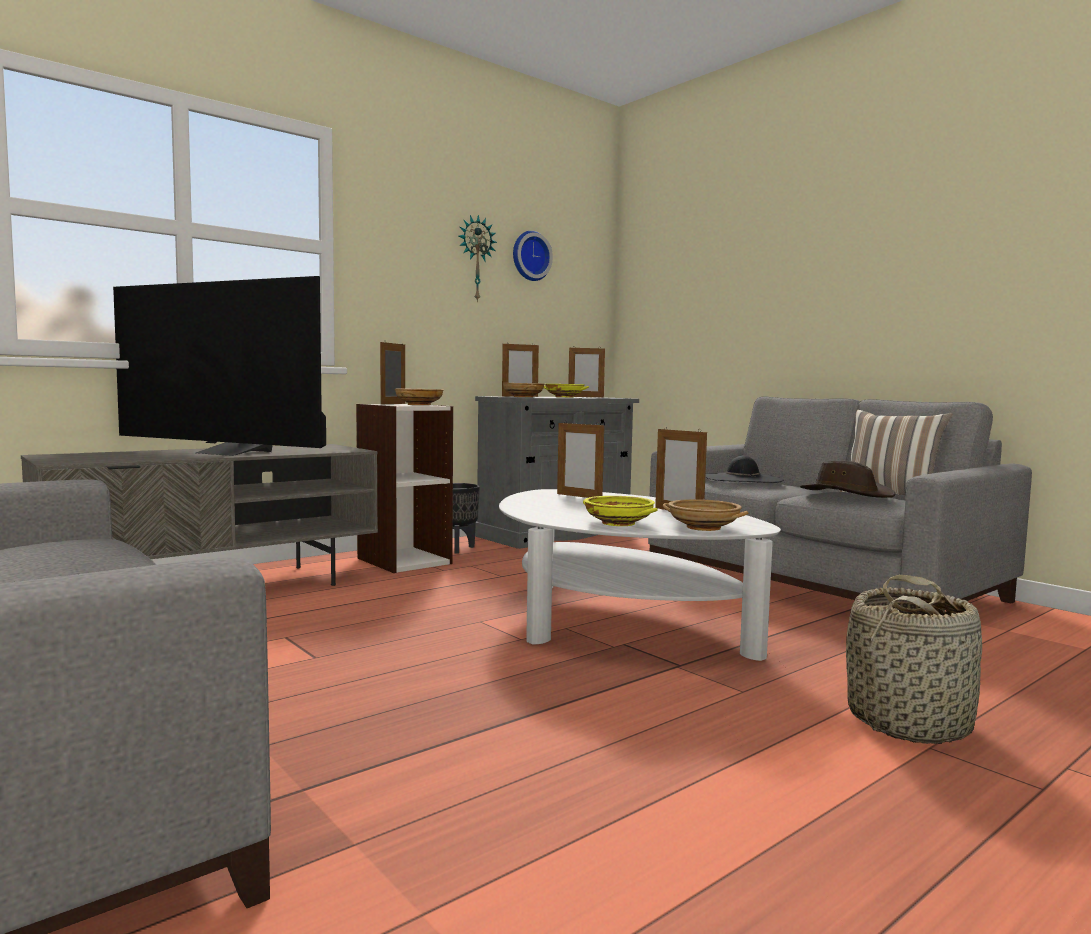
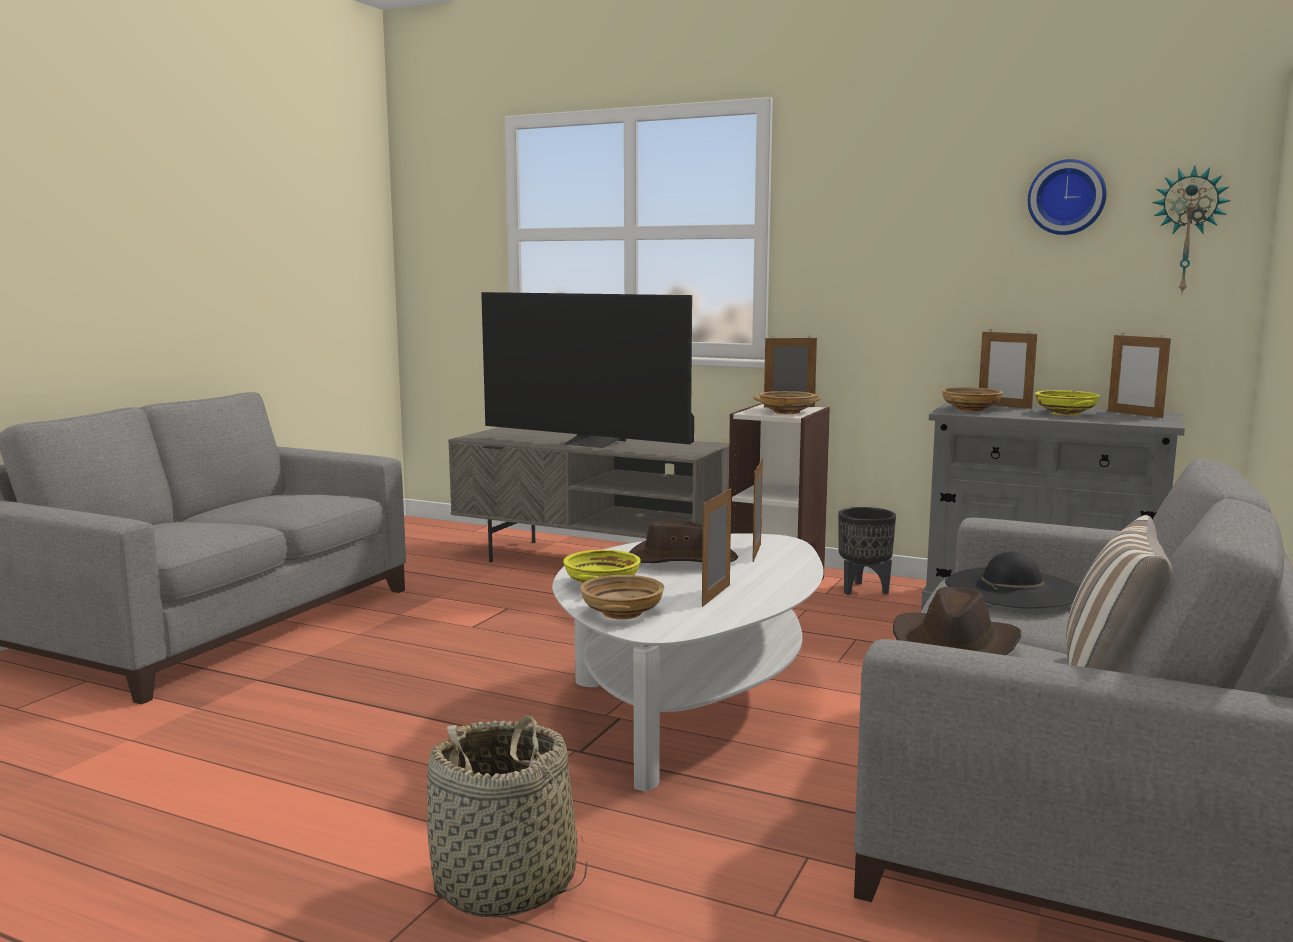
camera: 65 degrees right, 5 degrees up
(227, 453) = (591, 443): television -> television turned 60 degrees counterclockwise
(475, 259) = (964, 215): wall clock -> wall clock (1188, 230)
(574, 506) = (680, 560): none -> brown hat

